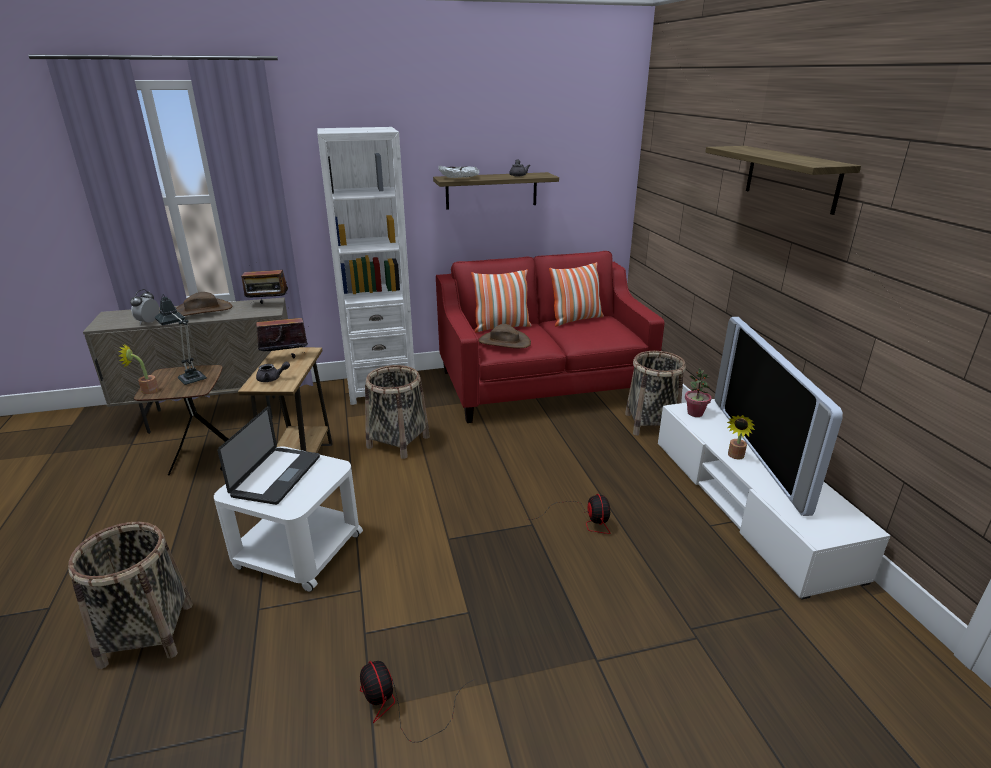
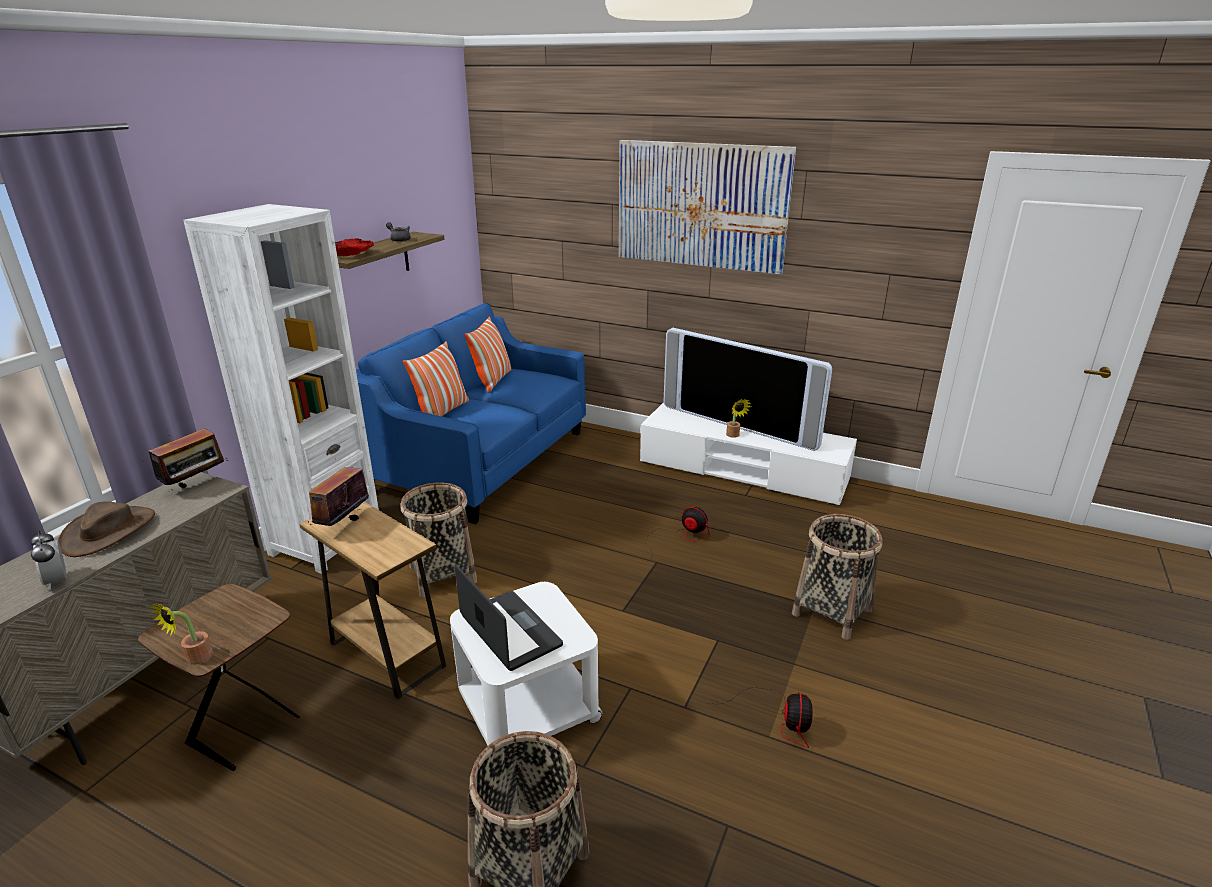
camera: 50 degrees left, 0 degrees up
(190, 377) = (219, 614): table lamp -> none
(272, 379) = (384, 547): grey teapot -> none
(399, 707) = (779, 719): fan -> fan turned 90 degrees counterclockwise
(459, 178) = (352, 254): white bowl -> red bowl
(504, 342) = (477, 423): brown hat -> none
(543, 385) = (481, 460): red sofa -> blue sofa
(651, 424) = (611, 450): basket -> basket (832, 612)
(695, 413) = (668, 420): potted plant -> none
(791, 178) = (701, 205): shelf -> picture

